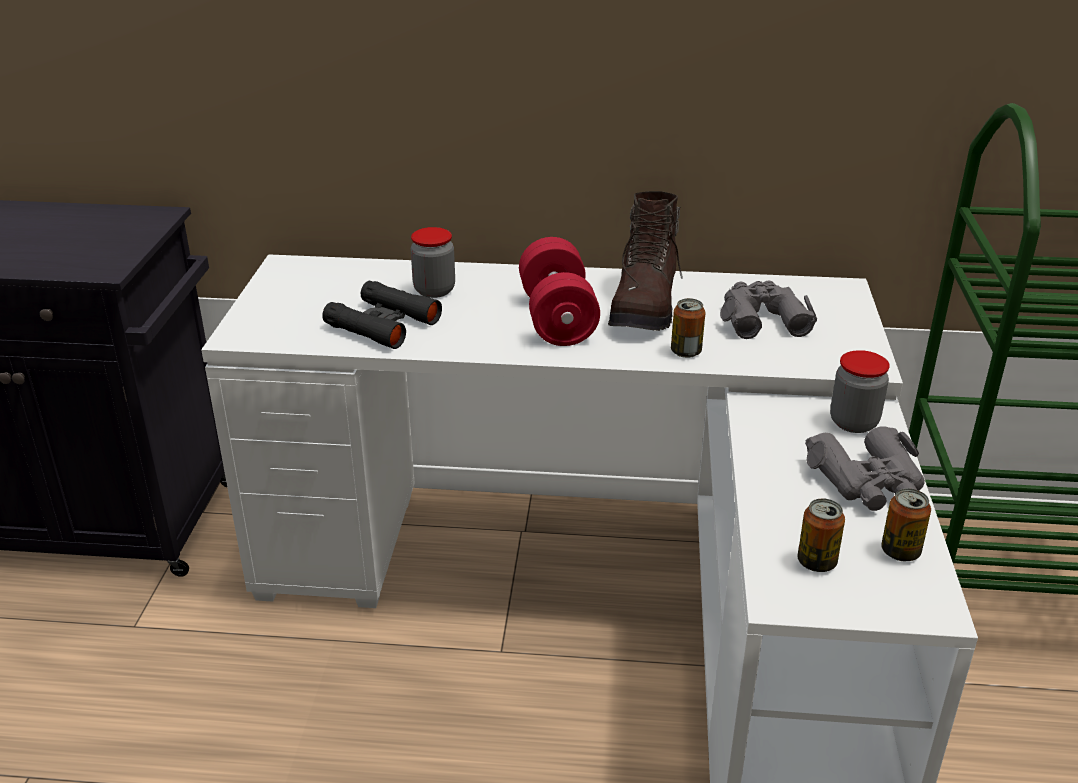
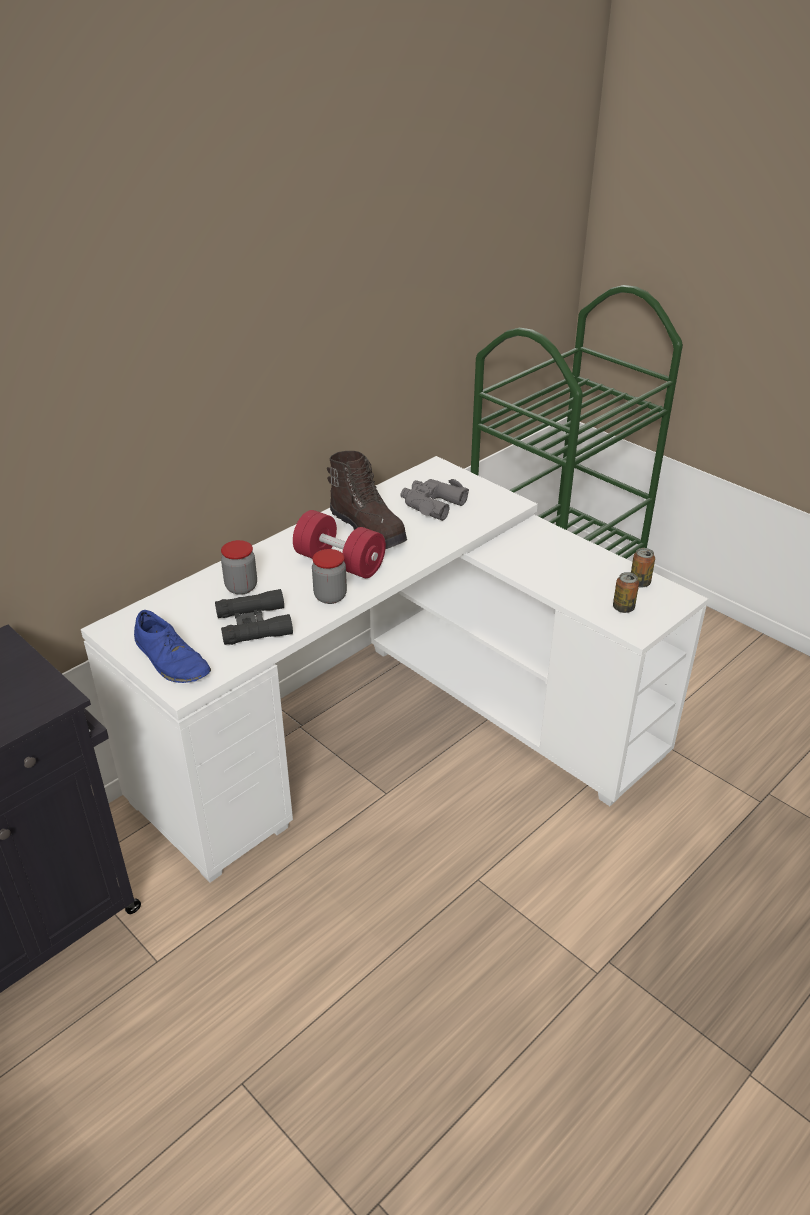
camera: 50 degrees left, 5 degrees up
(274, 312) = (172, 660): none -> blue shoe
(686, 352) = (431, 543): can -> none
(853, 422) = (537, 536): jar -> jar (330, 596)
(868, 482) = (584, 560): grey binoculars -> none

